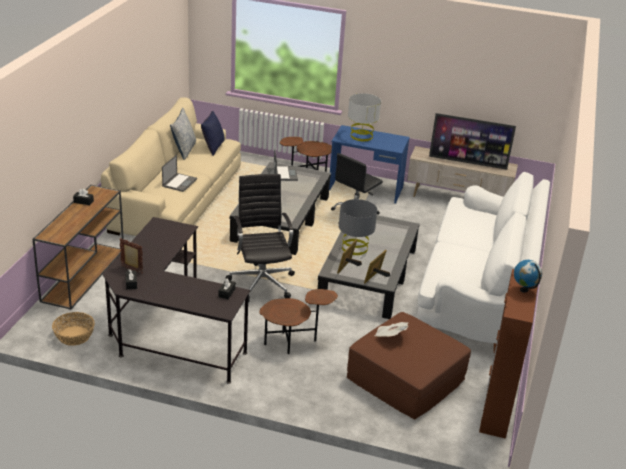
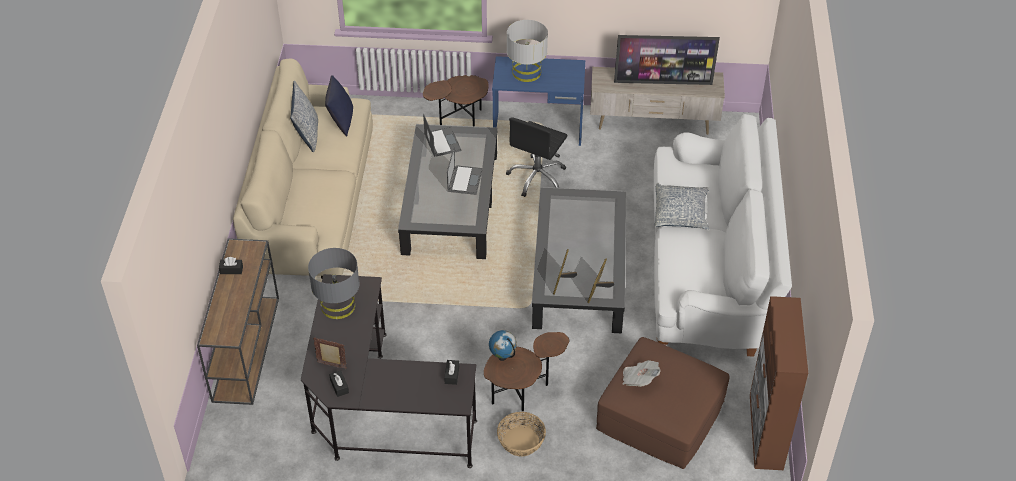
camera: 10 degrees left, 15 degrees up
(74, 336) = (272, 442): basket -> basket (520, 441)
(179, 182) = (323, 193): laptop -> laptop (465, 180)
(262, 282) = (459, 310): black office chair -> none
(354, 248) = (561, 249): grey table lamp -> grey table lamp (338, 306)
(458, 236) = (681, 213): none -> pillow
(524, 290) = (789, 326): globe -> globe (503, 357)

